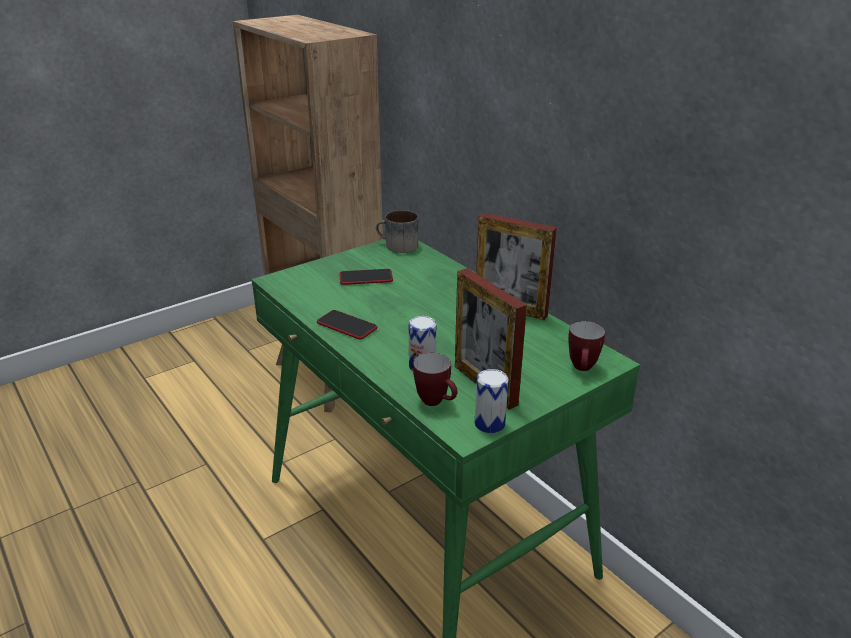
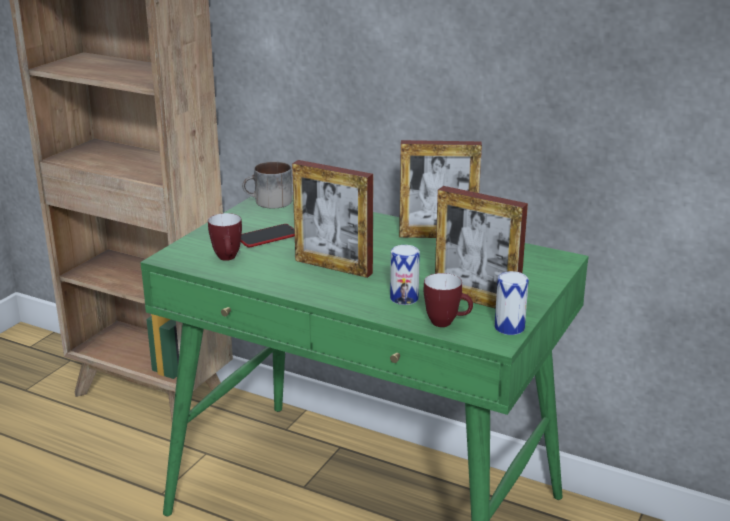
camera: 25 degrees left, 5 degrees down
(347, 326) = (294, 282): phone -> none
(392, 319) = (333, 266): none -> picture frame
(583, 369) = (546, 269): mug -> mug (228, 259)

